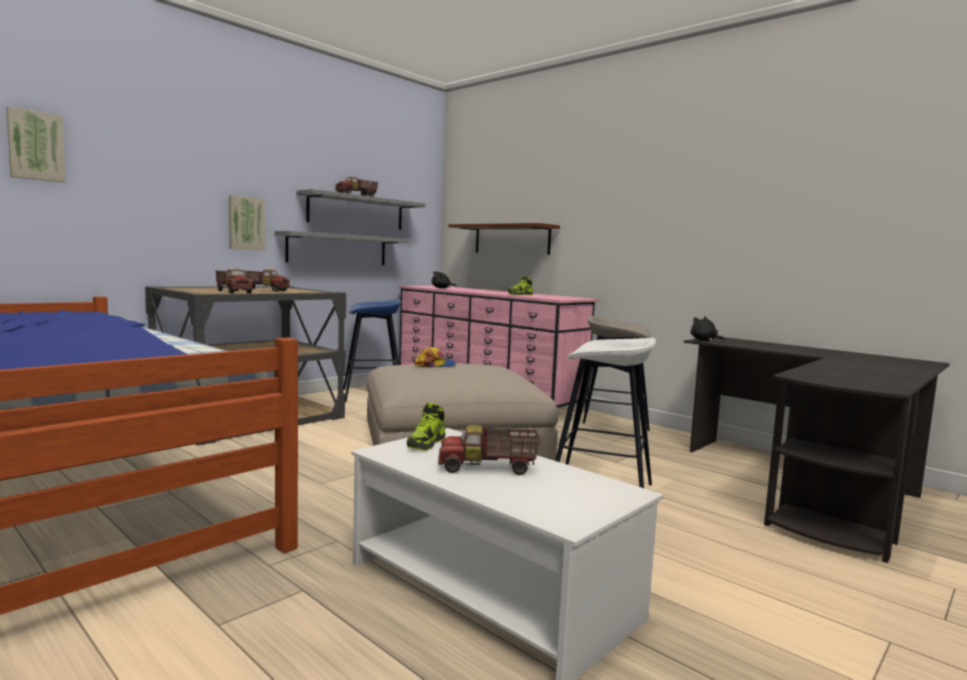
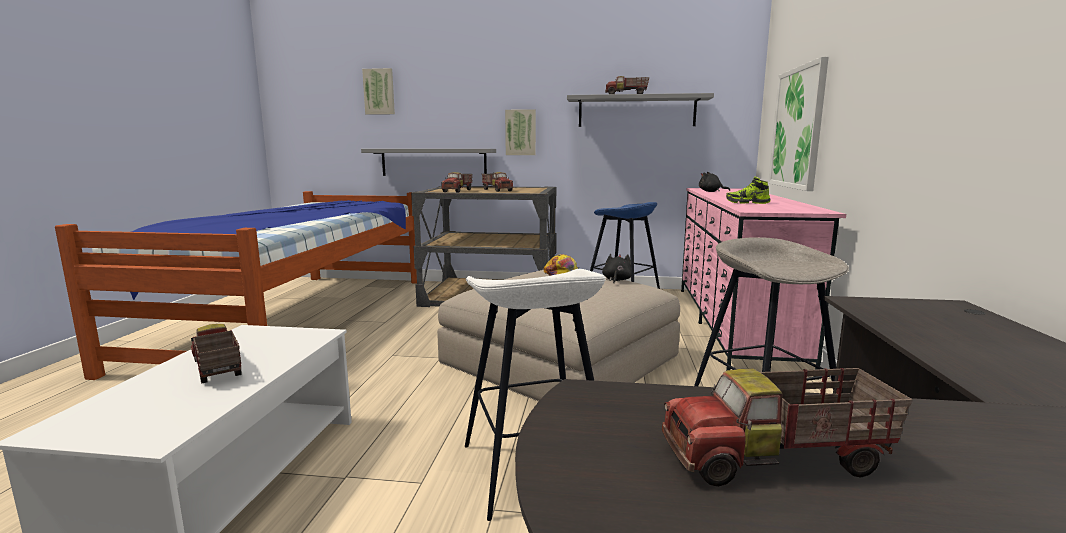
camera: 55 degrees right, 5 degrees up
(338, 249) = (613, 151): grey shelf -> grey shelf (433, 162)
(426, 443) = (281, 336): shoe -> none
(511, 239) = (797, 128): brown shelf -> picture
(704, 340) = (863, 303): black plush toy -> black plush toy (616, 280)
(862, 375) = (776, 460): none -> toy truck

